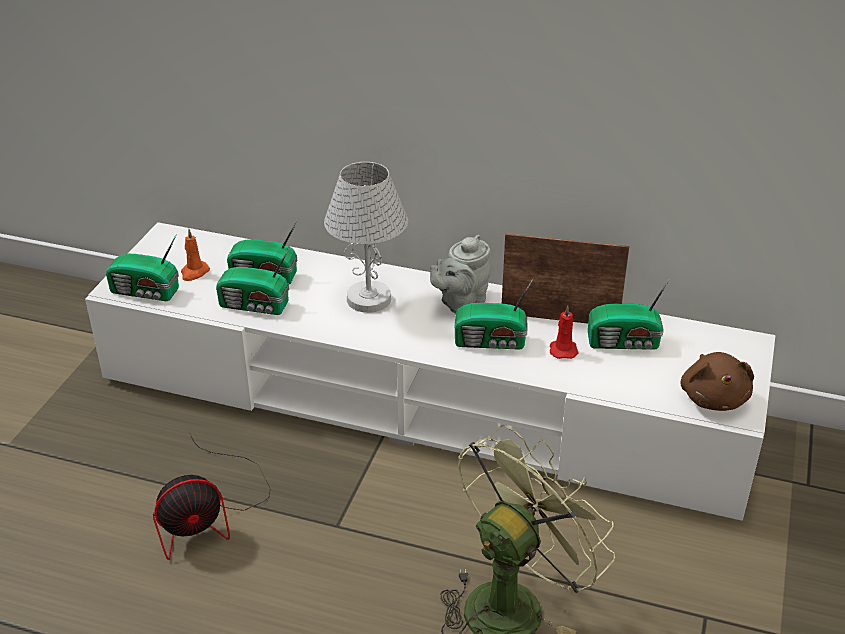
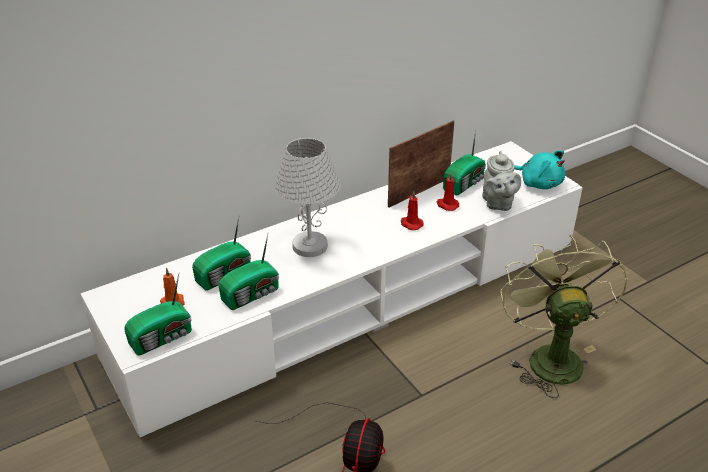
camera: 50 degrees left, 0 degrees up
(460, 302) = (359, 215): grey teapot -> grey teapot (497, 203)
(492, 342) = (411, 224): radio -> red candle
(713, 397) = (538, 183): brown plush toy -> turquoise plush toy

